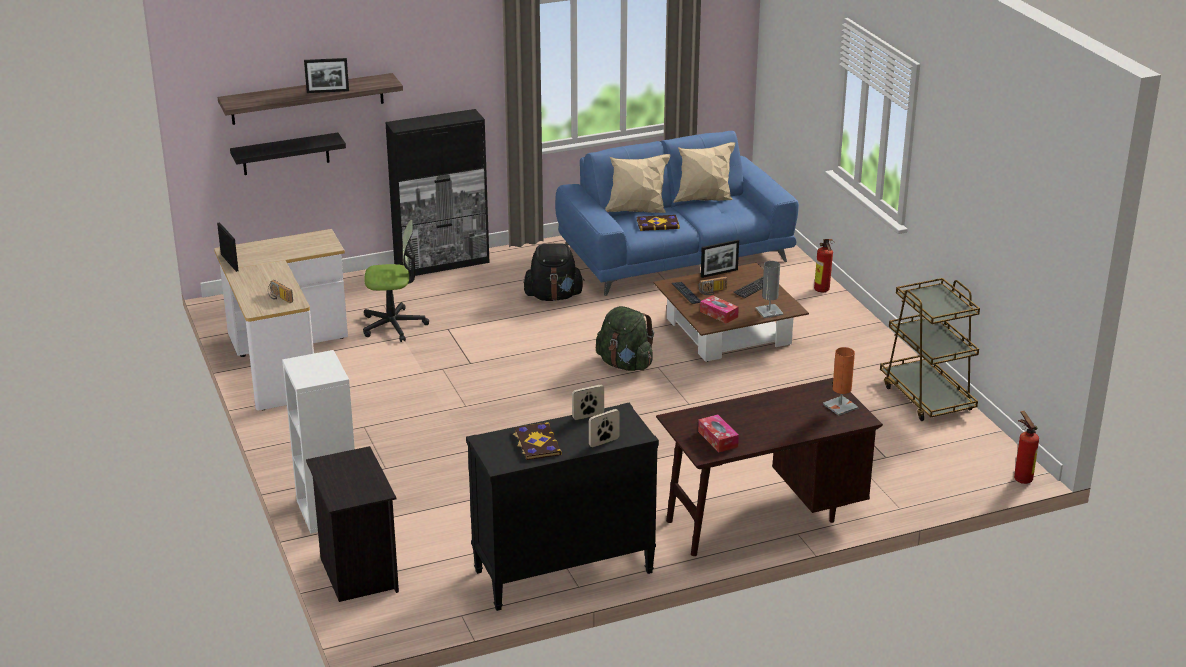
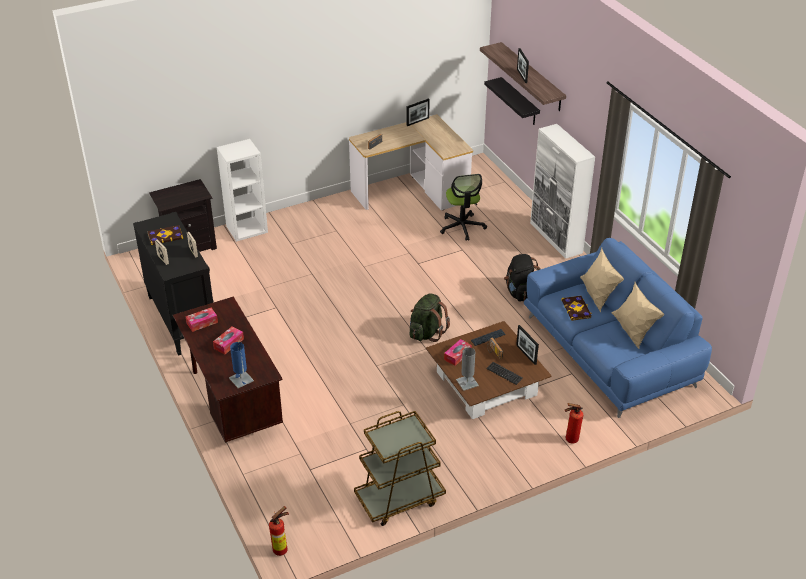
camera: 85 degrees right, 10 degrees up
(442, 264) = (556, 238): black cabinet -> white cabinet
(765, 417) = (228, 343): none -> tissue box
(840, 406) = (241, 379): orange table lamp -> blue table lamp

